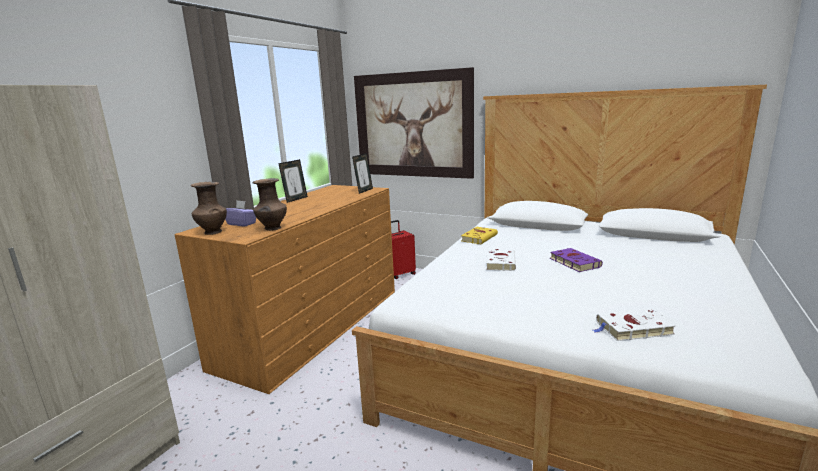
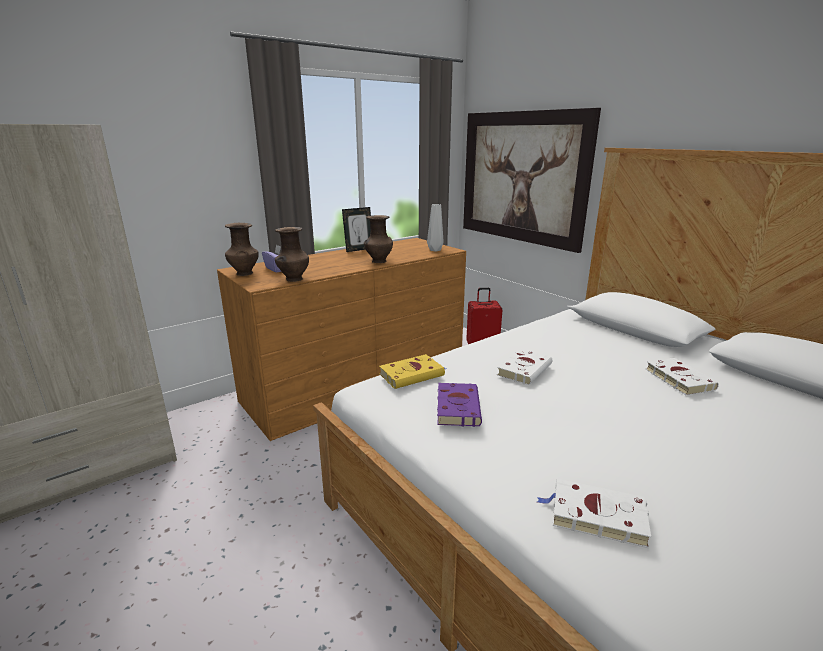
camera: 25 degrees right, 5 degrees up
(328, 205) = (378, 261): none -> brown vase
(364, 191) = (435, 250): picture frame -> grey vase
(479, 238) = (539, 331): yellow book -> yellow book (413, 374)
(573, 262) = (621, 394): purple book -> purple book (457, 407)
(593, 247) = (677, 379): none -> white book

